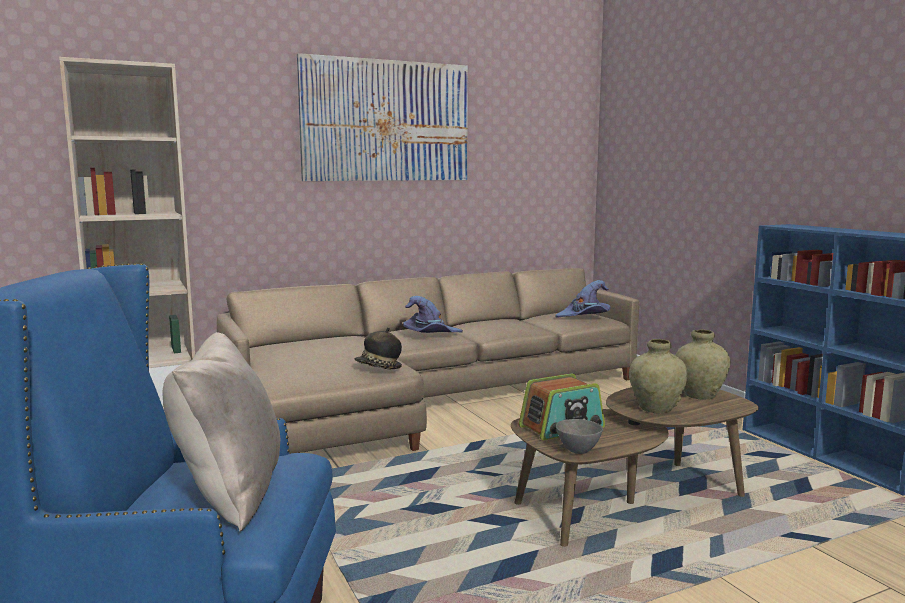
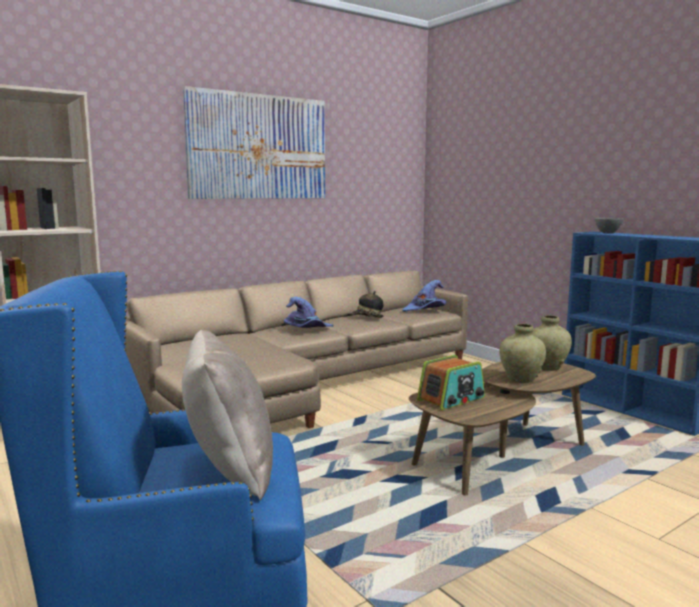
camera: 10 degrees left, 0 degrees up
(378, 368) = (279, 358): hat -> hat (368, 317)
(578, 451) = (474, 416): grey bowl -> grey bowl (607, 233)

